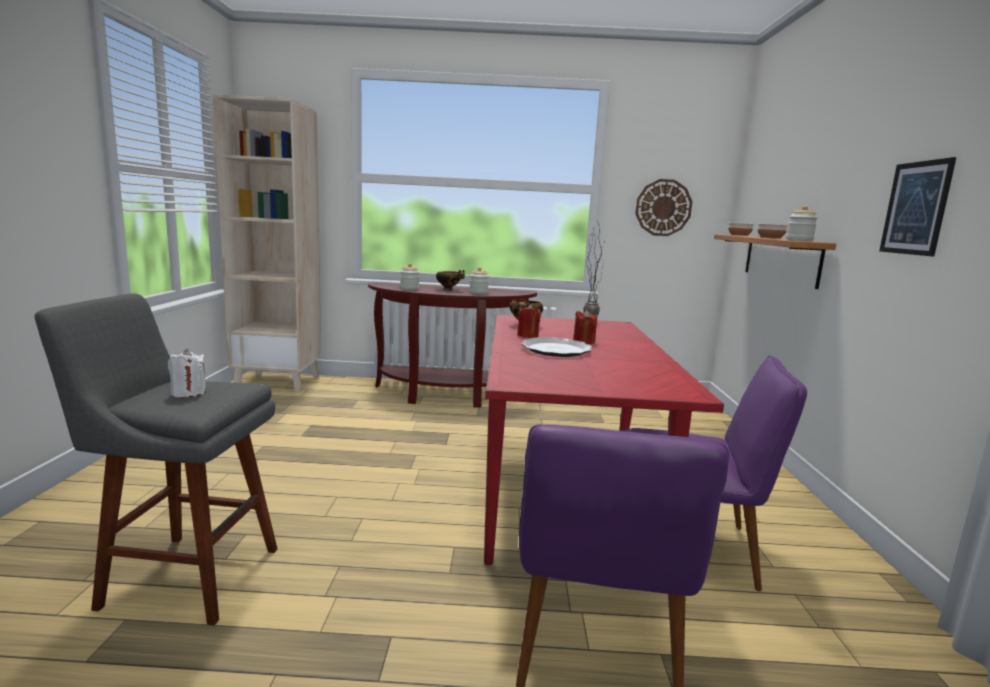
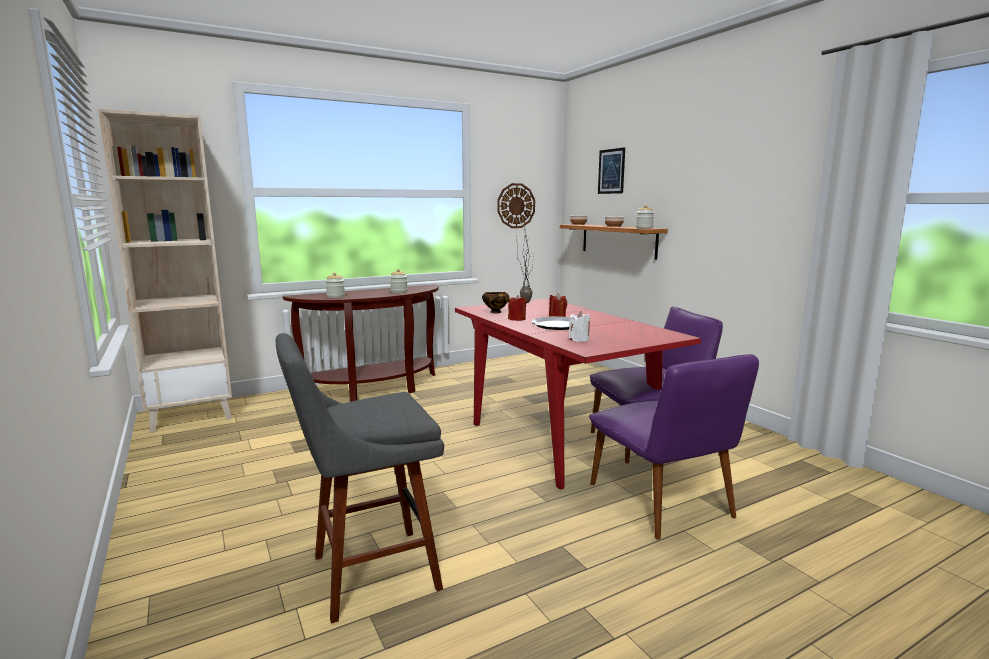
camera: 30 degrees left, 0 degrees up
(188, 393) = (379, 408): white candle -> white candle (579, 339)
(449, 290) = (370, 292): bowl -> none
(915, 208) = (726, 207): picture -> picture (611, 171)

